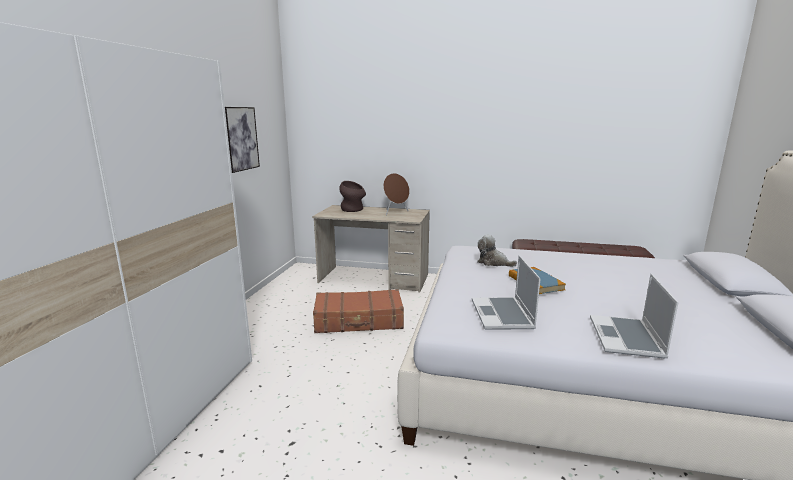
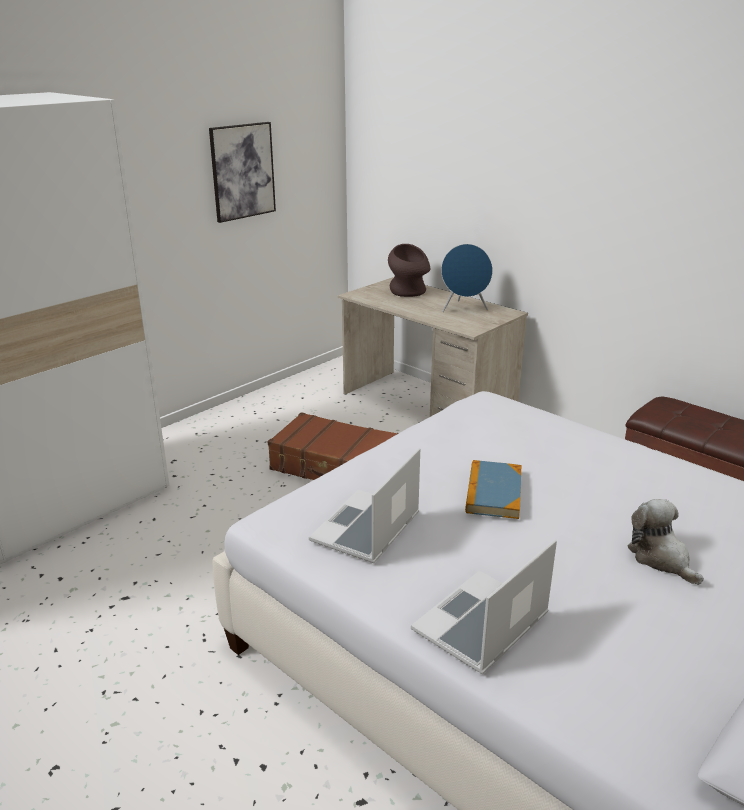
camera: 30 degrees right, 10 degrees up
(395, 212) = (464, 309): brown speaker -> blue speaker
(493, 263) = (485, 439): plush toy -> plush toy (661, 558)

